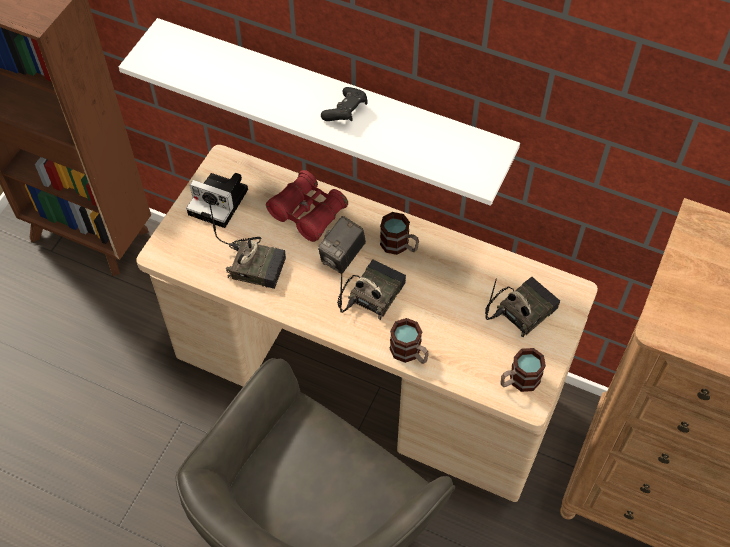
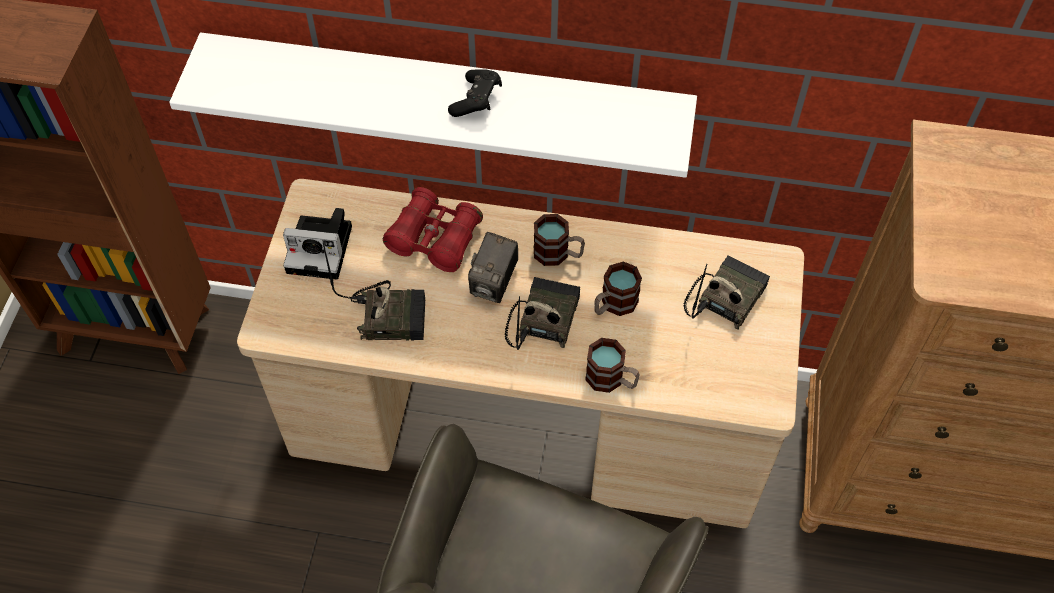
camera: 15 degrees left, 0 degrees up
(518, 381) = (749, 382): mug -> mug (613, 305)

